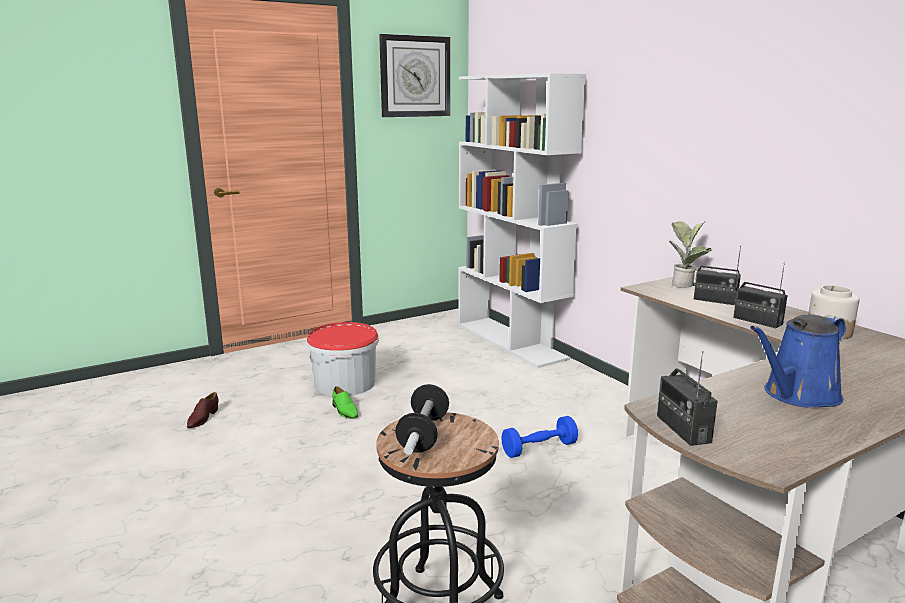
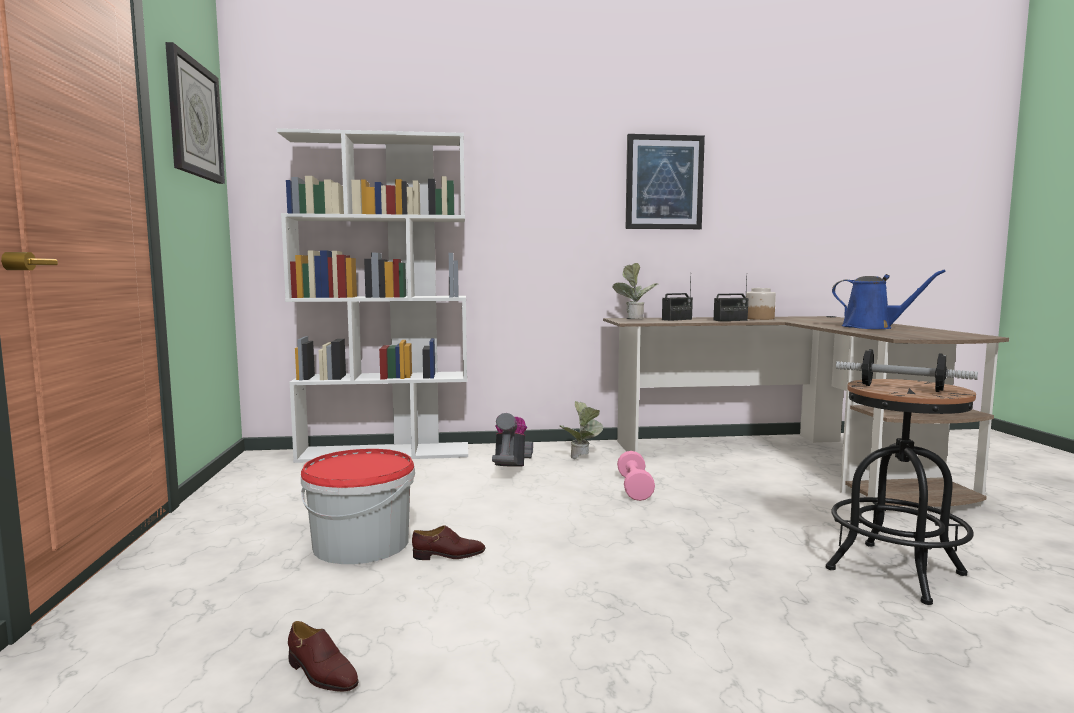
camera: 65 degrees left, 10 degrees down
(344, 411) = (449, 555): green shoe -> brown shoe
(530, 389) = (511, 468): none -> vacuum cleaner
(539, 449) = (634, 488): blue dumbbell -> pink dumbbell
(594, 411) = (582, 459): none -> potted plant
(682, 429) = (934, 337): radio -> none
(772, 116) = (664, 182): none -> picture
(797, 395) = (872, 327): blue watering can -> blue watering can turned 45 degrees counterclockwise

